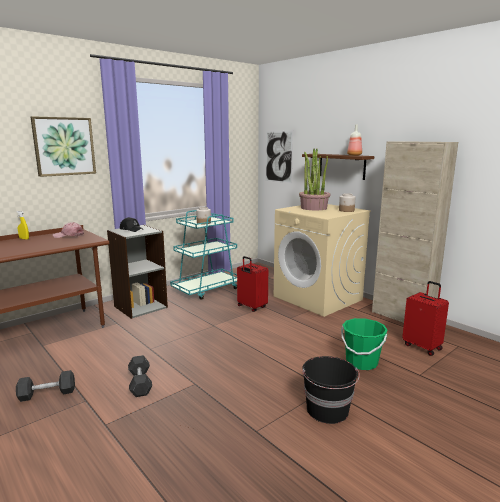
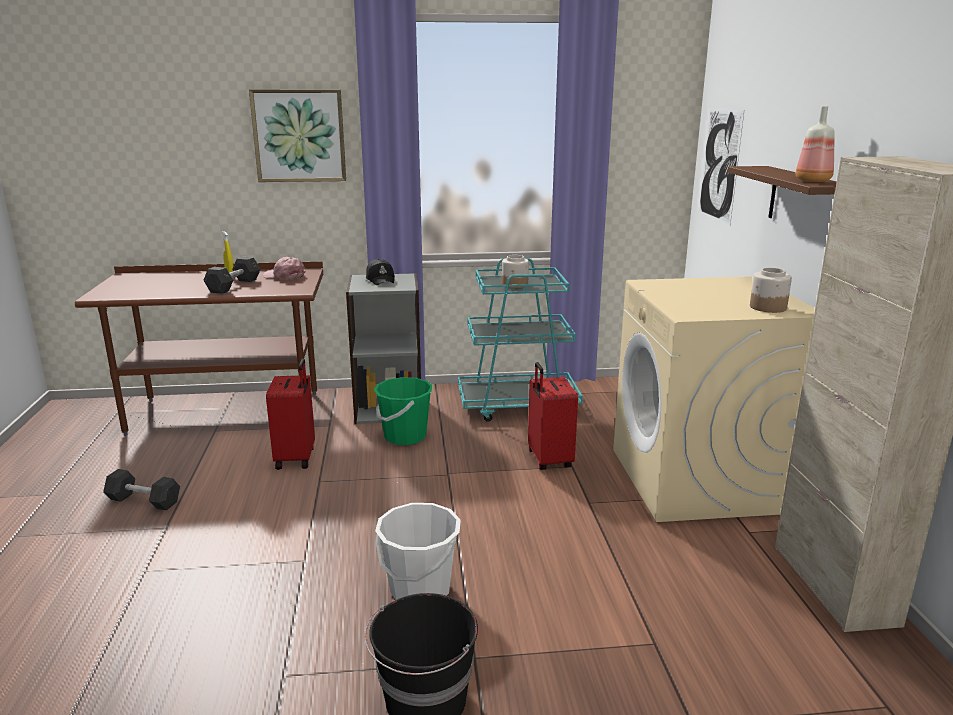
camera: 35 degrees right, 5 degrees up
(140, 383) = (246, 529): grey dumbbell -> grey dumbbell (234, 286)
(267, 373) = (420, 589): none -> white bucket
(313, 208) = (710, 289): potted plant -> none
(361, 362) = (605, 643): green bucket -> green bucket (405, 436)
(422, 347) = (789, 669): red suitcase -> red suitcase (297, 458)

